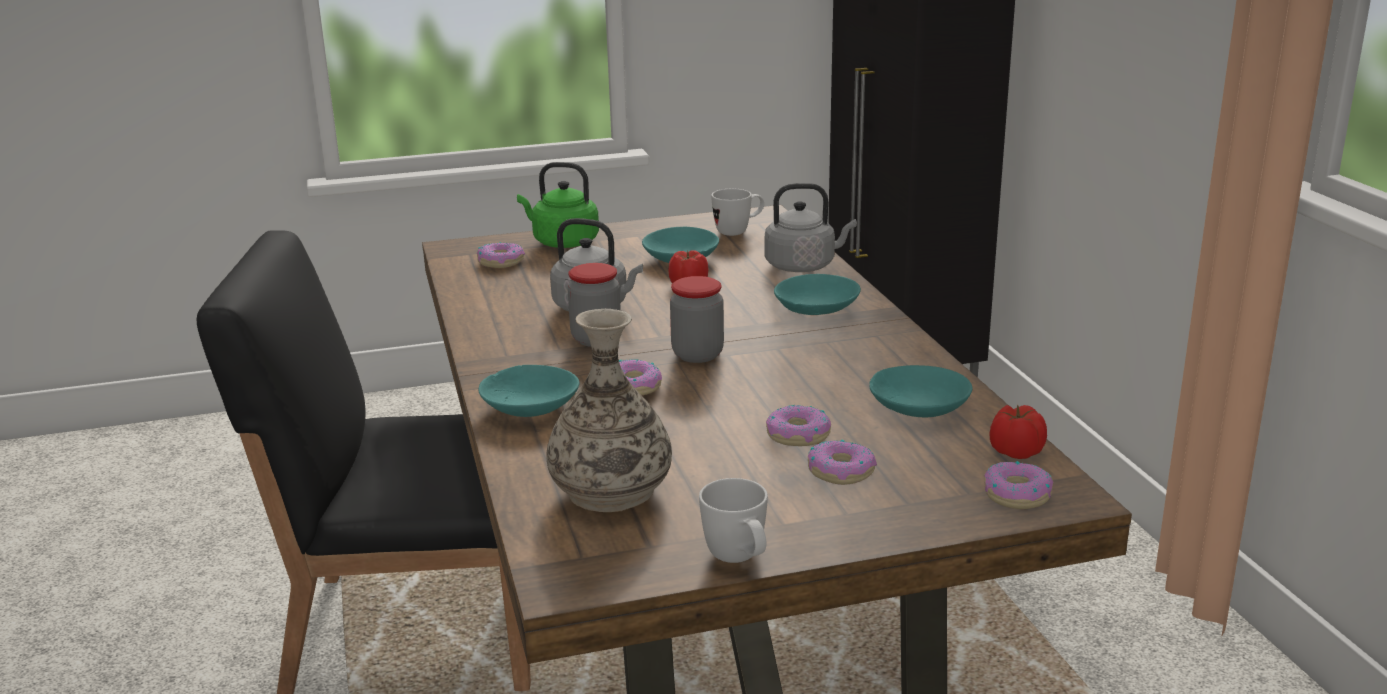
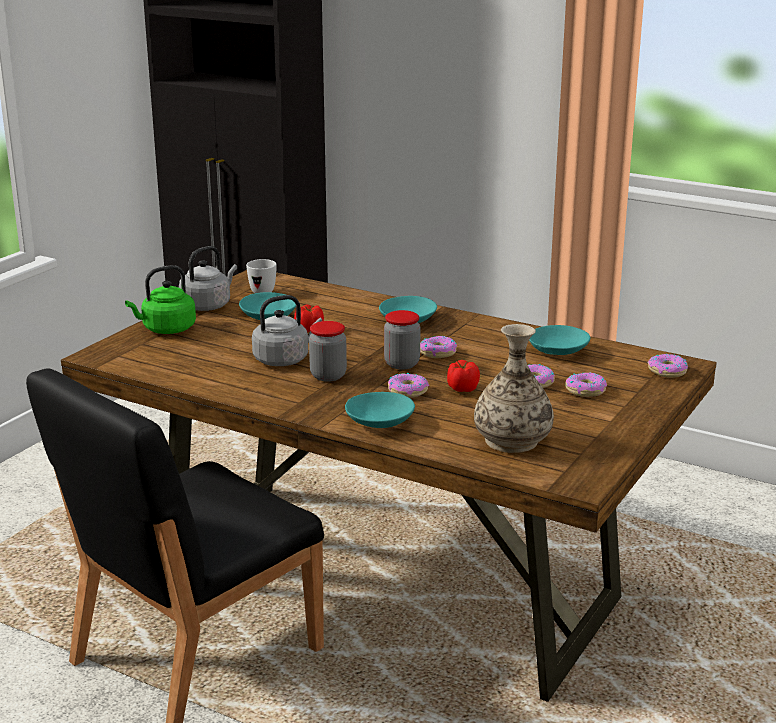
camera: 45 degrees left, 0 degrees up
(500, 262) = (155, 354): donut -> donut (438, 352)
(739, 560) = (627, 442): white mug -> none
(803, 266) = (348, 299): grey kettle -> grey kettle (208, 305)
(1015, 452) = (632, 354): tomato -> tomato (462, 389)

